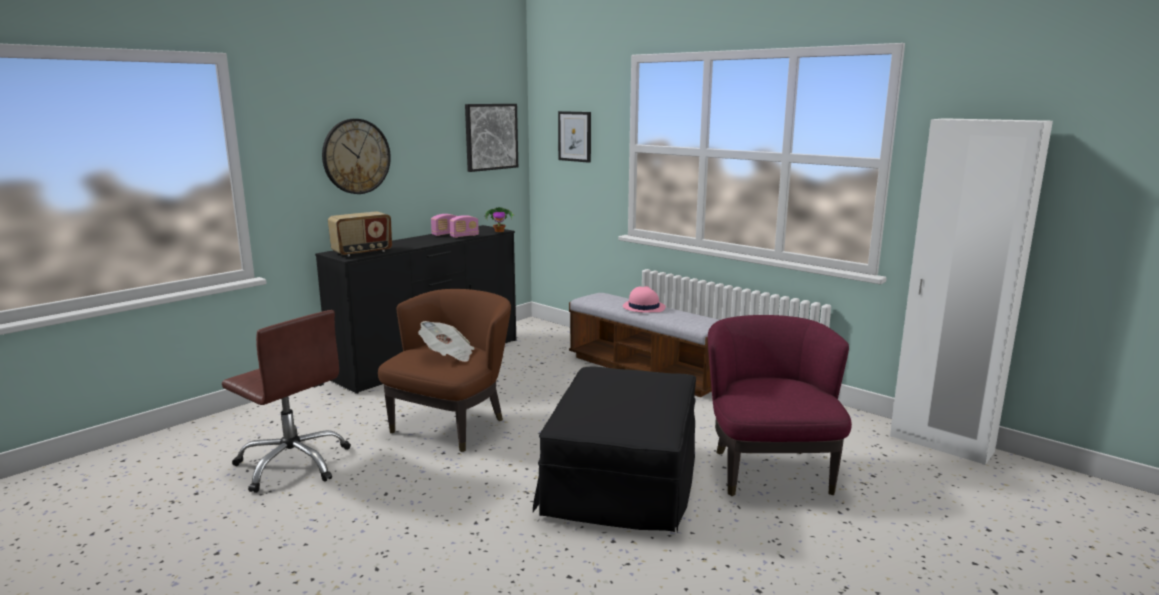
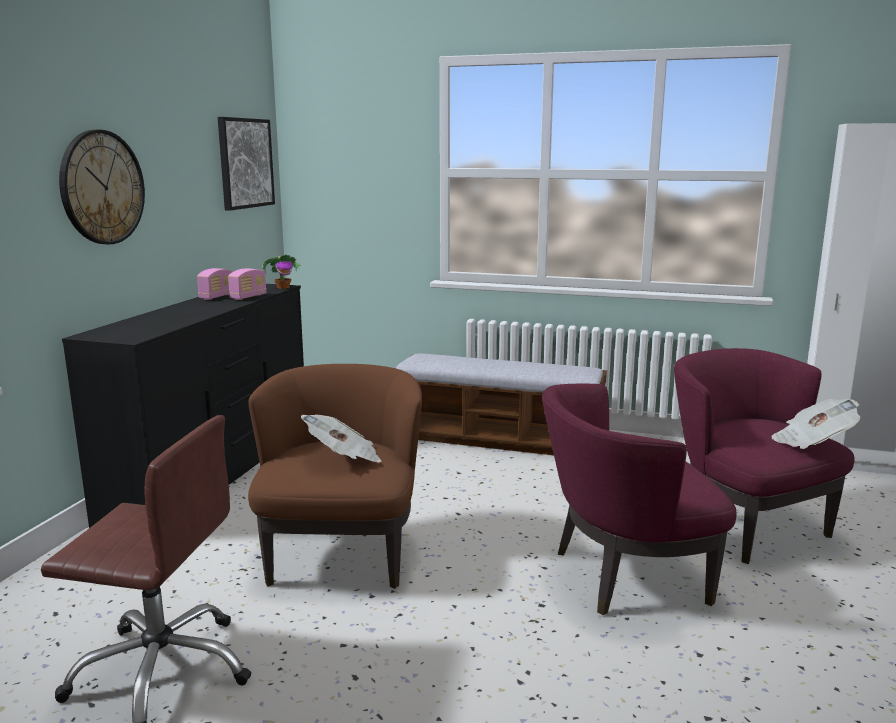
camera: 25 degrees left, 0 degrees up
(362, 252) = (139, 330): radio -> none
(575, 136) = (355, 161): picture -> none
(622, 481) = (623, 576): black ottoman -> purple armchair
(643, 307) = (493, 364): pink hat -> none
(809, 405) = (812, 442): none -> newspaper

